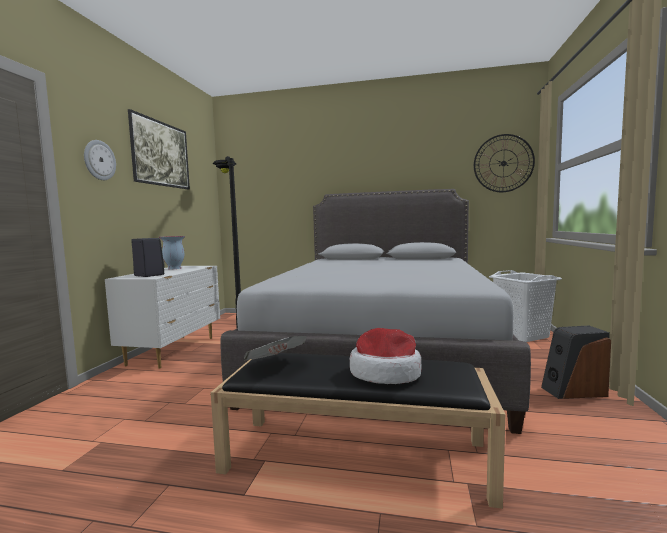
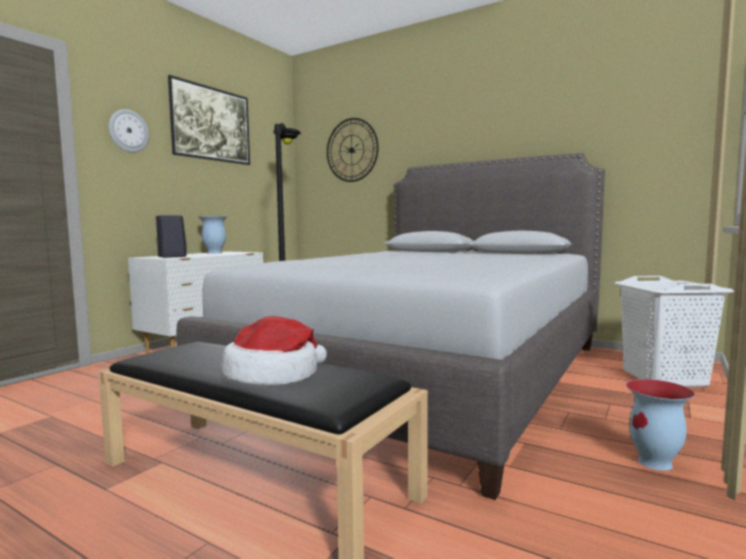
camera: 20 degrees right, 0 degrees up
(275, 366) = (180, 353): newspaper -> none
(503, 163) = (667, 110): wall clock -> wall clock (351, 150)
(573, 391) = (656, 463): speaker -> vase

